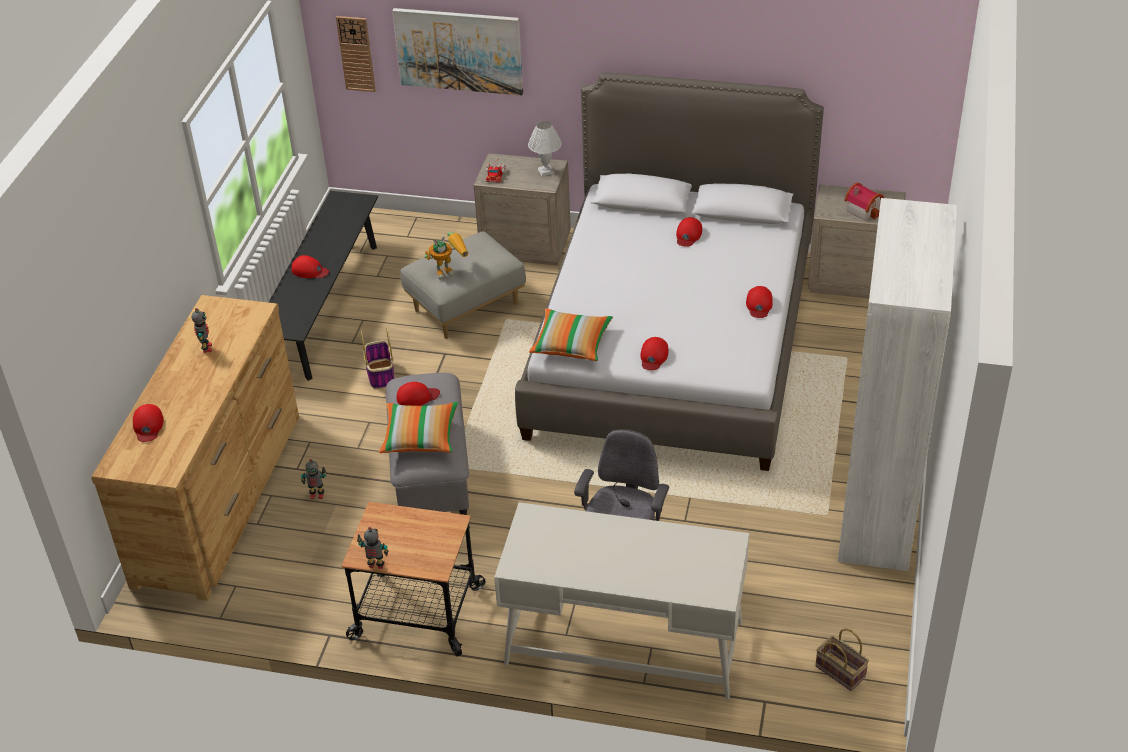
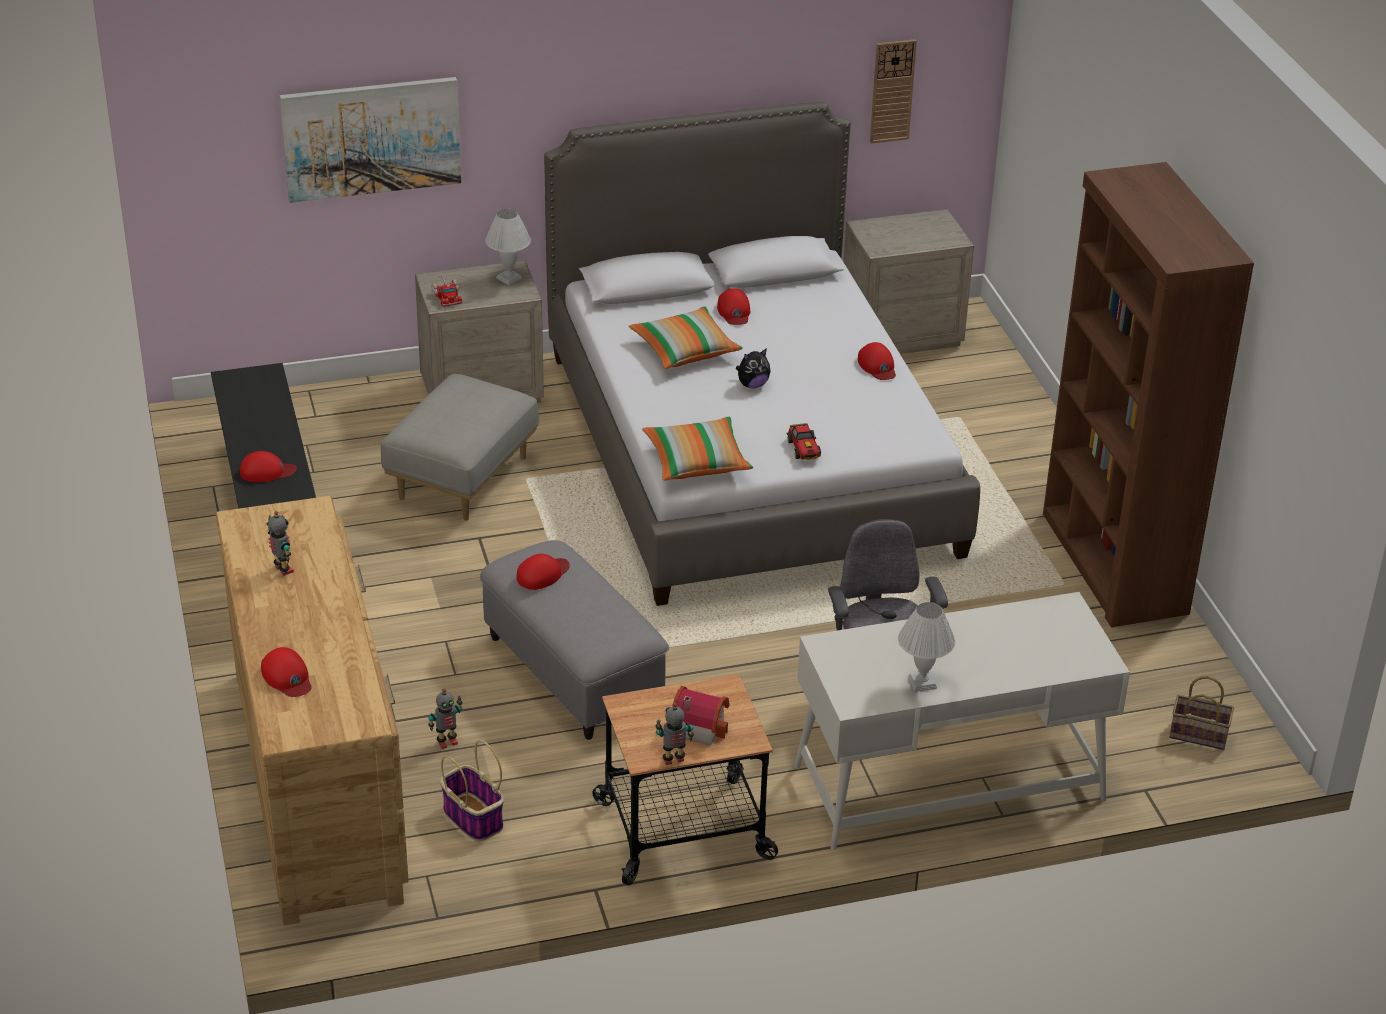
camera: 30 degrees left, 5 degrees down
(356, 53) = (222, 171): wall clock -> wall clock (892, 91)
(380, 374) = (414, 583): basket -> basket (472, 817)
(420, 437) = (584, 616): pillow -> pillow (685, 350)
(449, 270) = (454, 426): toy robot -> none
(574, 567) = (921, 683): none -> white table lamp
(653, 356) = (804, 450): red cap -> toy car
(656, 295) = (752, 385): none -> plush toy
(863, 209) = (918, 237): toy house -> toy house (699, 726)
(878, 510) = (1113, 564): white bookcase -> brown bookcase

